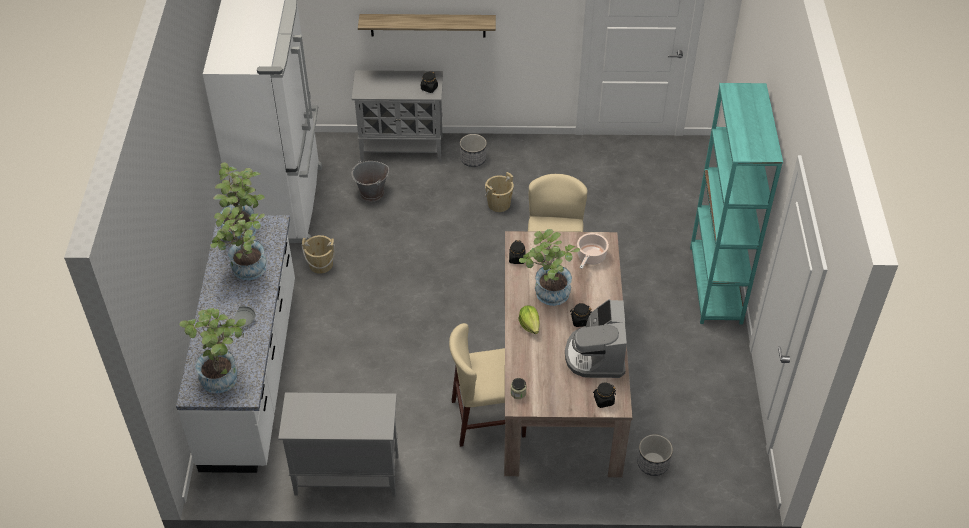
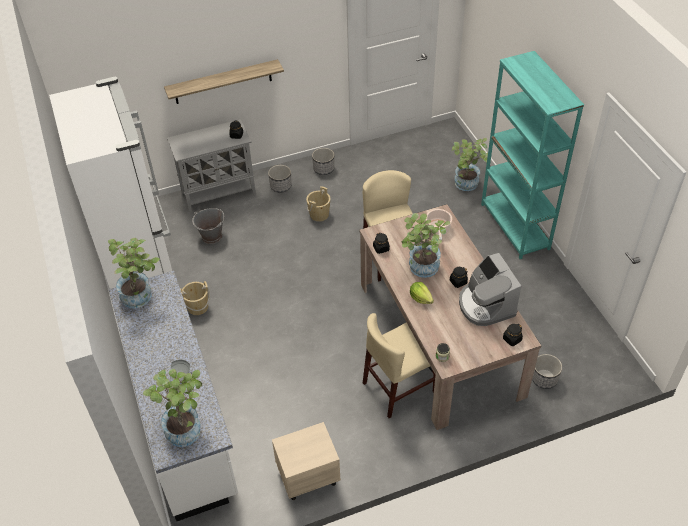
camera: 20 degrees left, 0 degrees up
(246, 271) = (160, 329): potted plant -> potted plant (466, 185)
(346, 475) = (307, 477): grey cabinet -> beige nightstand
(531, 153) = (324, 169): none -> planter

